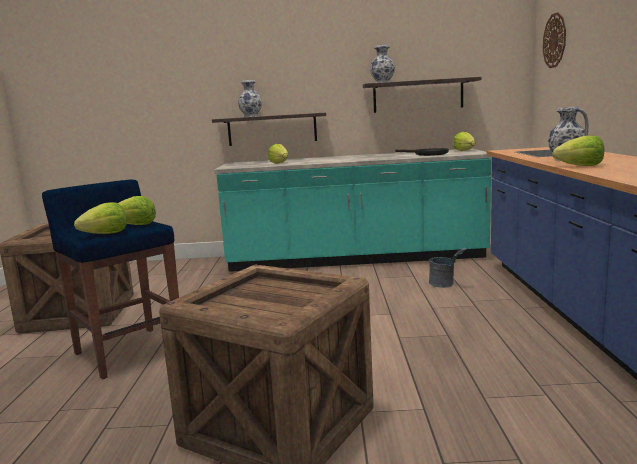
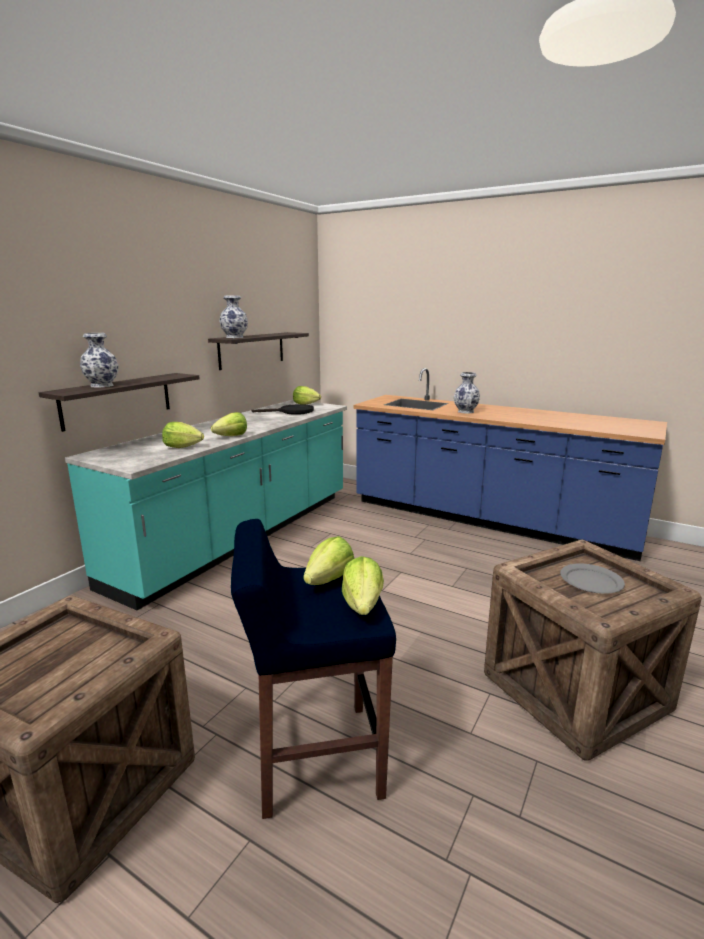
camera: 60 degrees left, 5 degrees up
(273, 297) = (591, 581): none -> grey plate
(445, 285) = (369, 531): grey bucket -> none
(555, 40) = (357, 305): wall clock -> none
(580, 166) = (505, 418): lettuce -> lettuce (231, 436)

